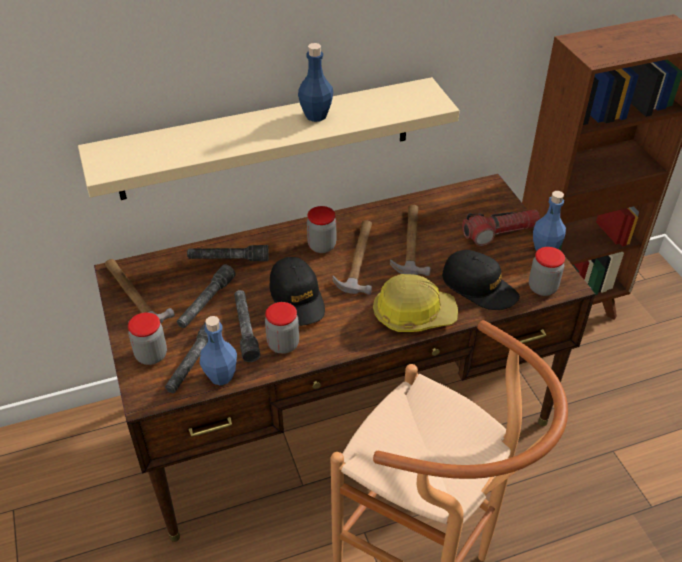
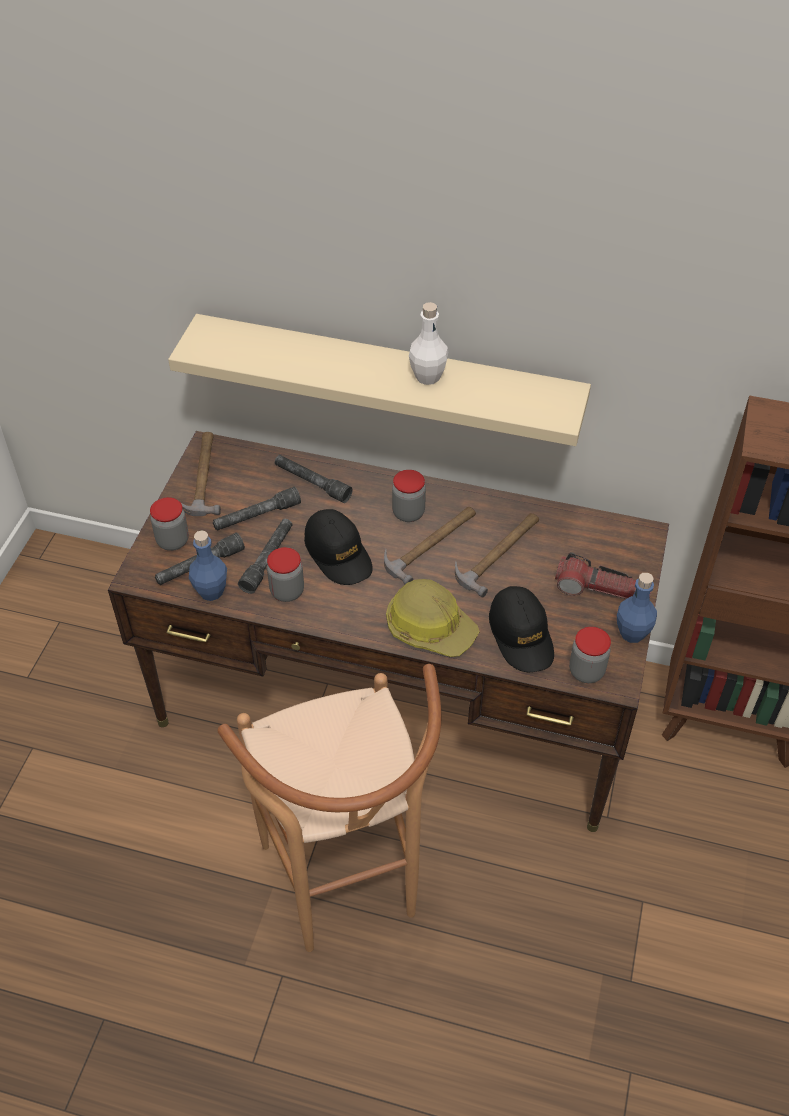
camera: 35 degrees right, 5 degrees up
(297, 298) = (338, 554): black cap -> black cap turned 45 degrees counterclockwise
(316, 115) = (427, 376): blue bottle -> white bottle

